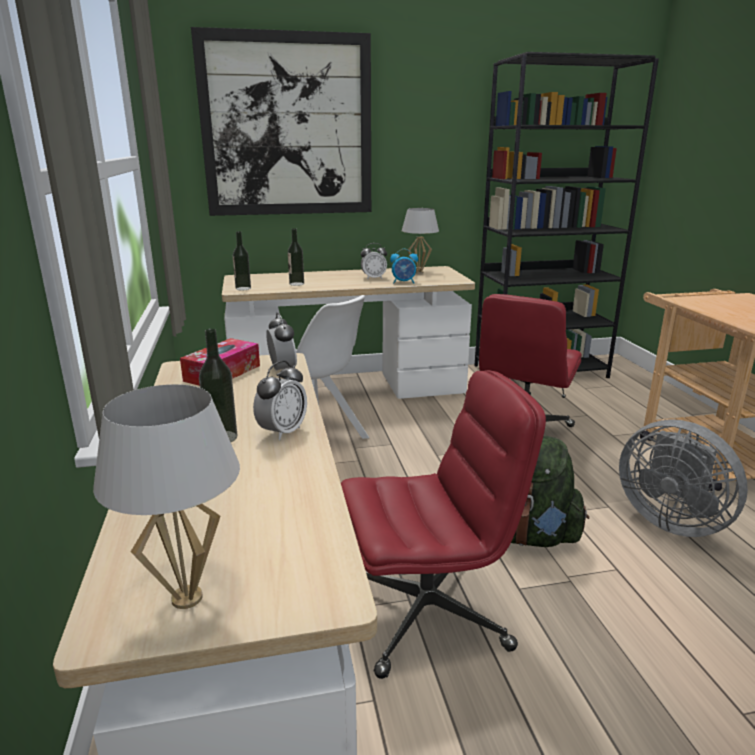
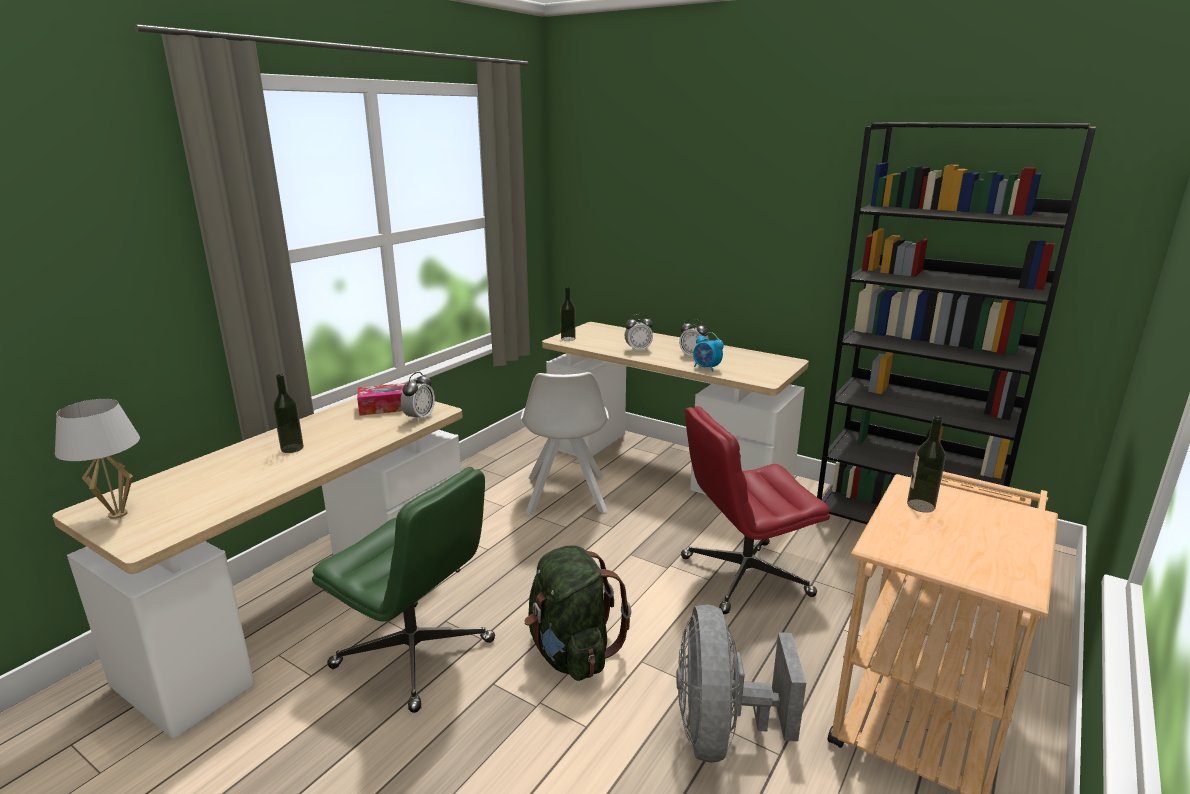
camera: 45 degrees right, 0 degrees up
(282, 432) = (319, 458): alarm clock -> alarm clock (638, 350)
(287, 126) = (655, 189): picture -> none
(296, 284) = (616, 345): bottle -> bottle (920, 506)
(419, 272) = (753, 361): white table lamp -> none
(428, 613) = (416, 654): red office chair -> green office chair

